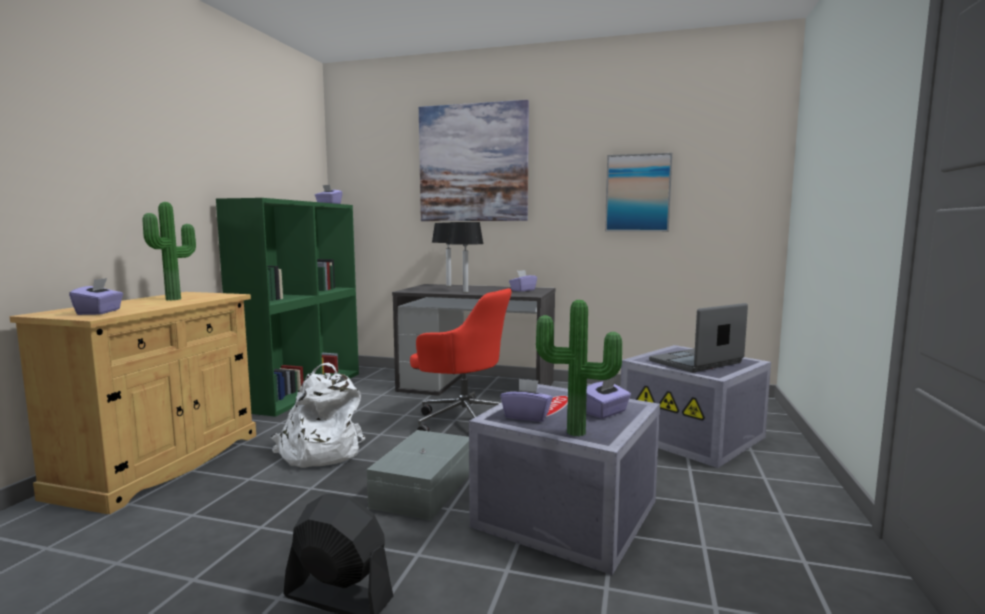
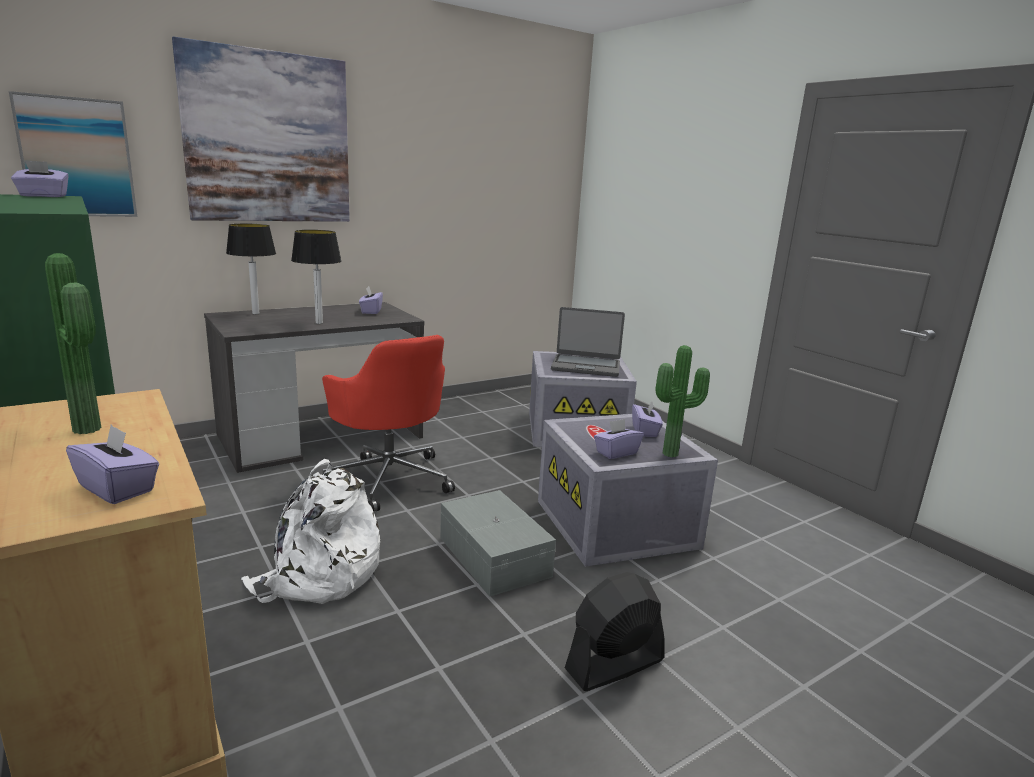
camera: 50 degrees left, 10 degrees up
(463, 420) = (389, 479): red office chair -> red office chair turned 75 degrees clockwise
(637, 193) = (464, 192): picture -> picture (77, 157)
(696, 362) = (586, 366): laptop -> laptop turned 90 degrees counterclockwise

